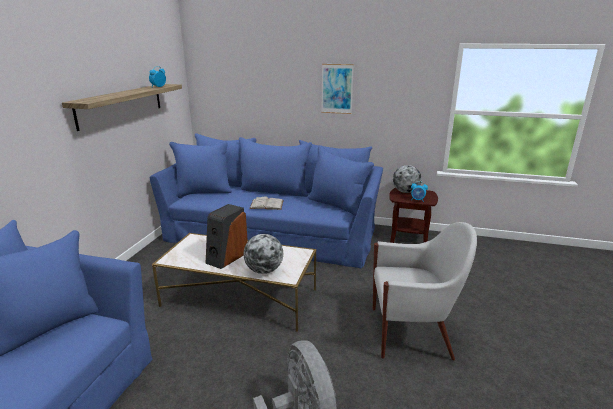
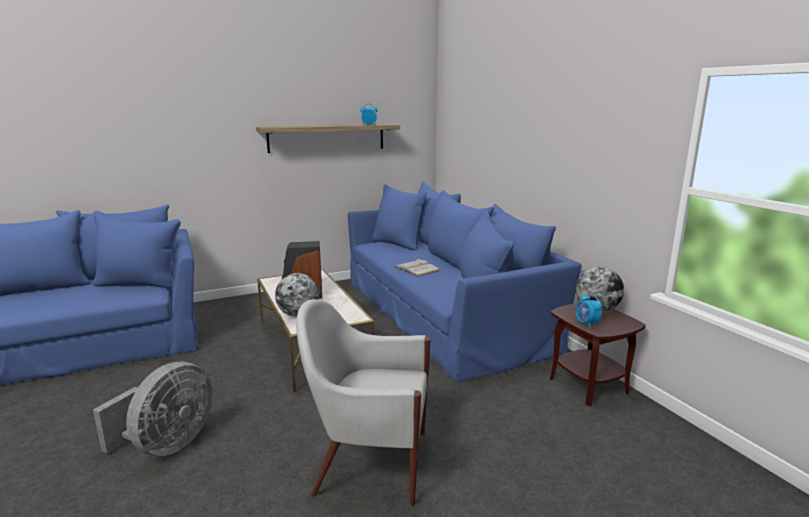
camera: 50 degrees right, 5 degrees down
(337, 89) = (547, 140): picture -> none
(412, 333) = (369, 461): white armchair -> white armchair turned 135 degrees clockwise

